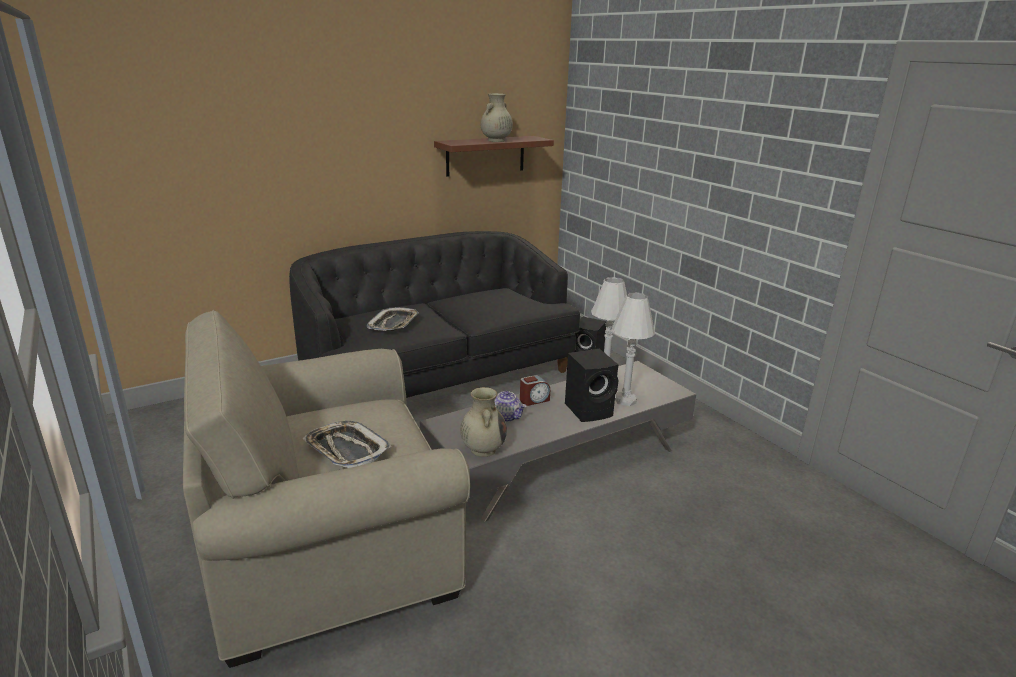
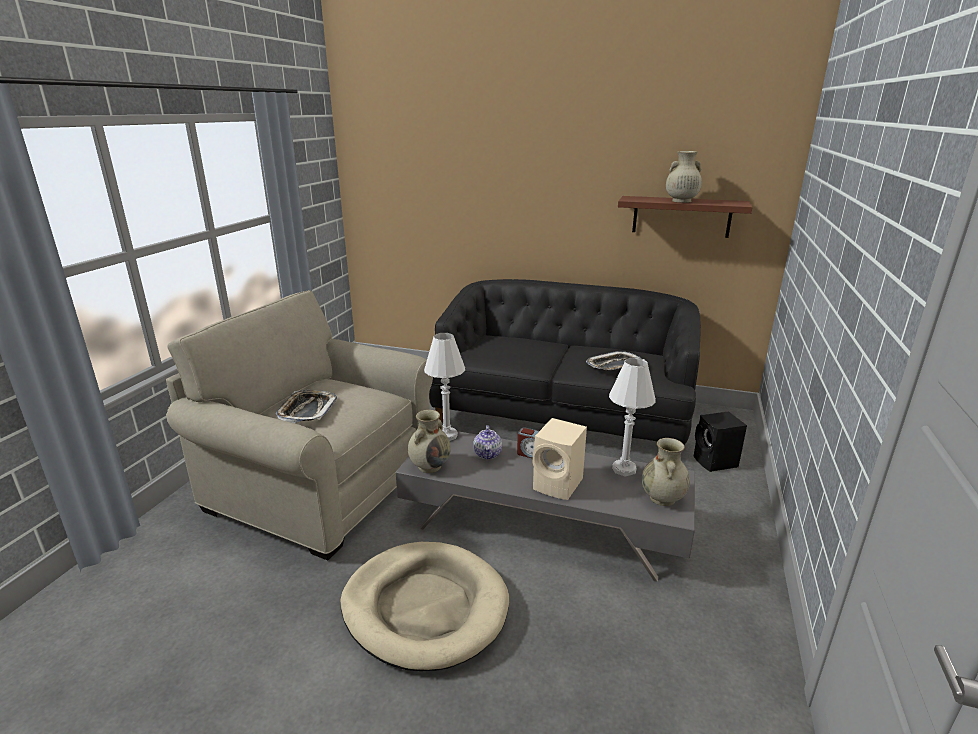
camera: 50 degrees right, 0 degrees up
(394, 324) = (507, 350): tray -> tray (614, 365)
(587, 566) = (425, 607): none -> beige dog bed
(590, 410) = (559, 485): black speaker -> beige speaker
(625, 400) = (606, 495): white table lamp -> white table lamp (446, 435)
(654, 385) = (662, 499): none -> beige vase

